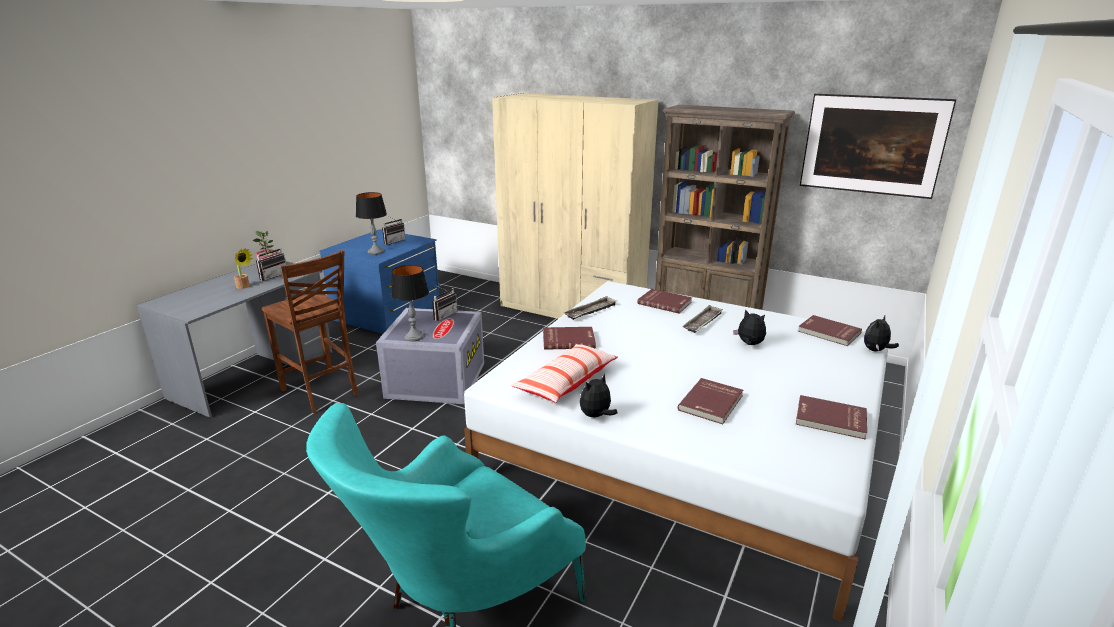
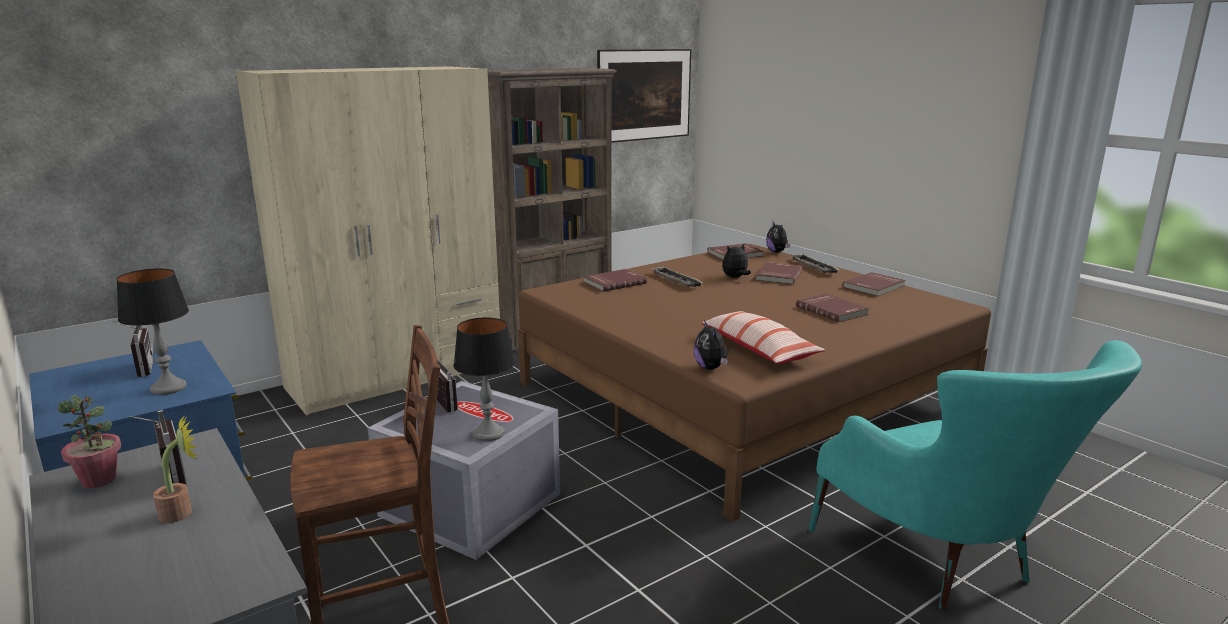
camera: 65 degrees left, 5 degrees down
(568, 340) = (661, 332): red book -> red book (778, 275)
(590, 311) = (598, 311): tray -> tray (813, 267)
(596, 416) = (834, 350): plush toy -> plush toy (711, 368)
(686, 444) = (742, 393): white bed -> brown bed

